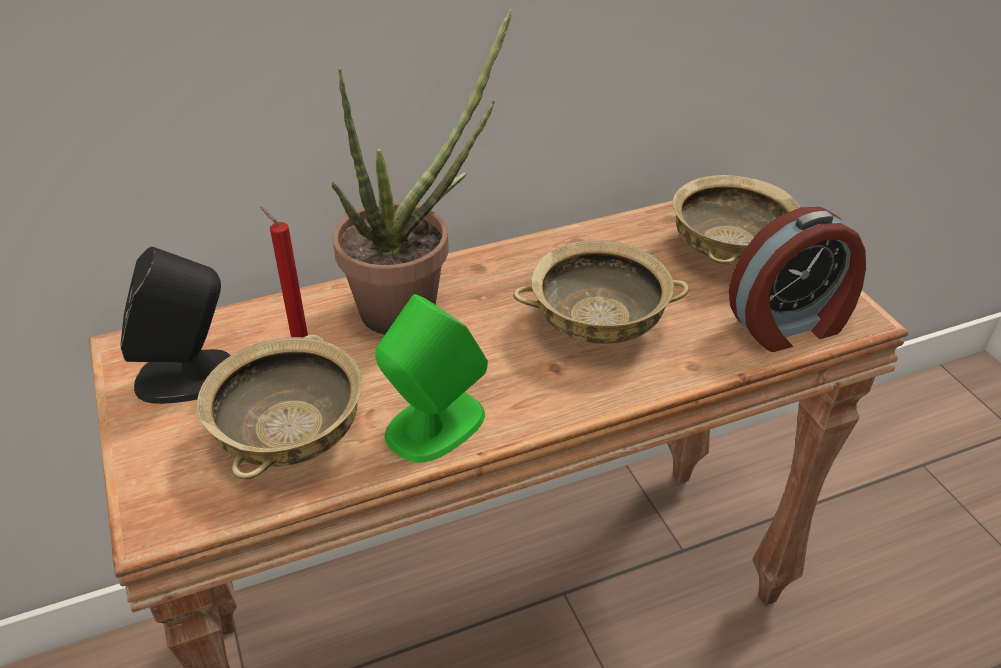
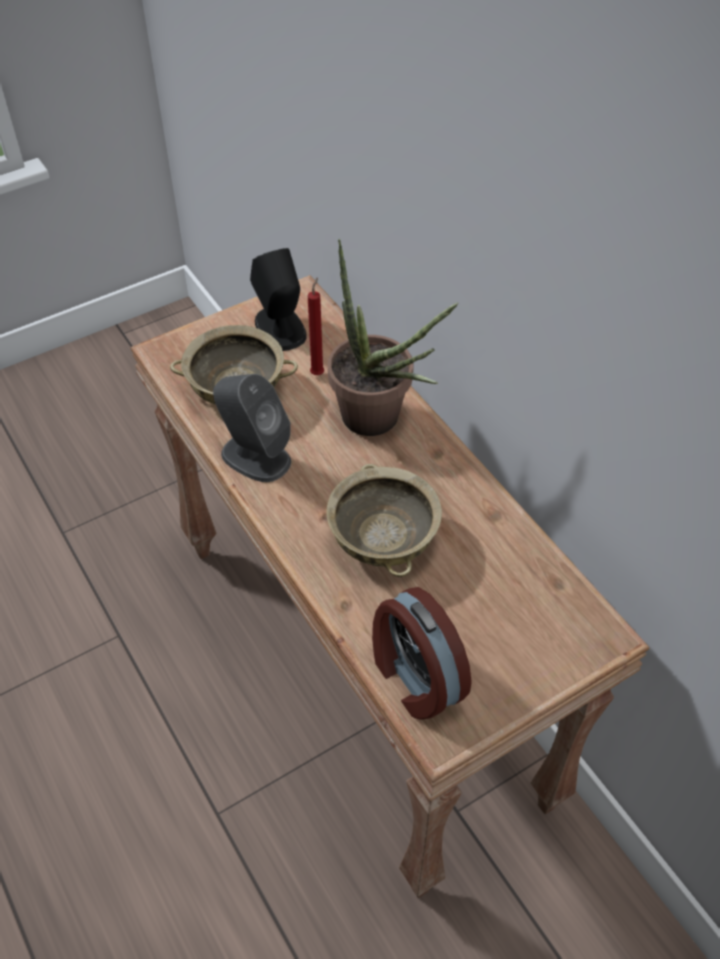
camera: 80 degrees right, 10 degrees up
(434, 425) = (255, 456): green speaker -> grey speaker
(728, 250) = (518, 631): beige bowl -> none

